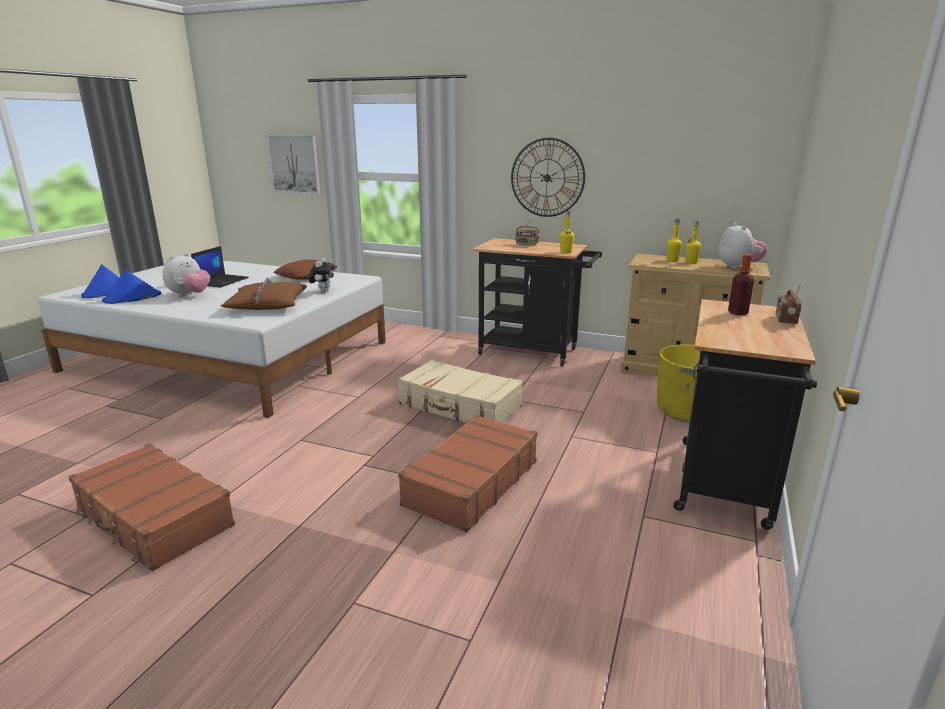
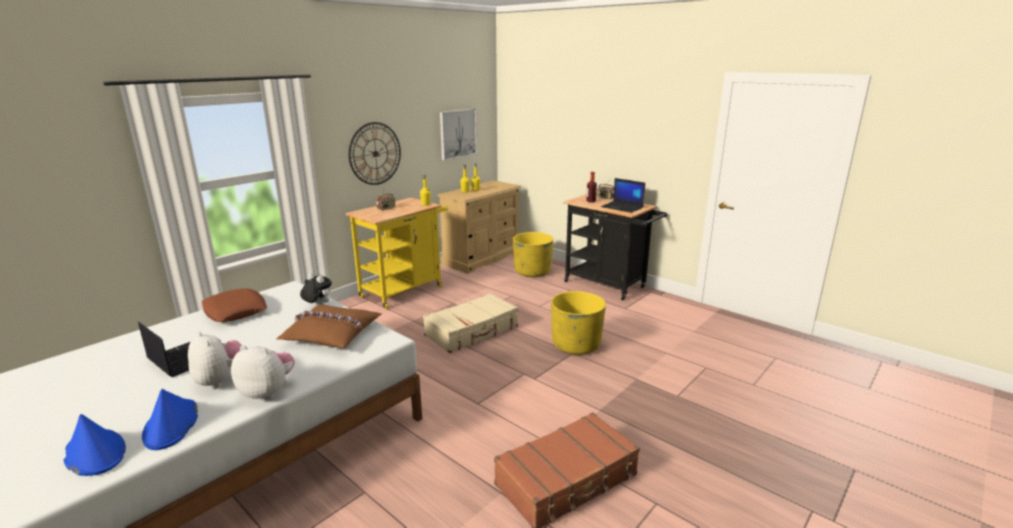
camera: 70 degrees left, 0 degrees up
(294, 164) = (71, 195): picture -> picture (458, 134)
(470, 483) = (576, 345): brown suitcase -> yellow planter
(534, 352) = (405, 289): black cart -> yellow cart
(738, 267) = (496, 185): plush toy -> plush toy (268, 392)
(742, 335) = (623, 207): none -> laptop

